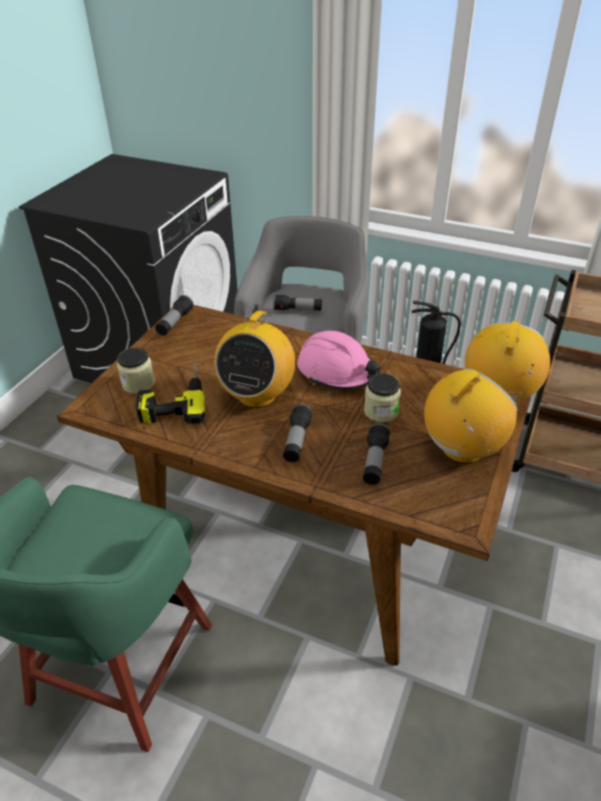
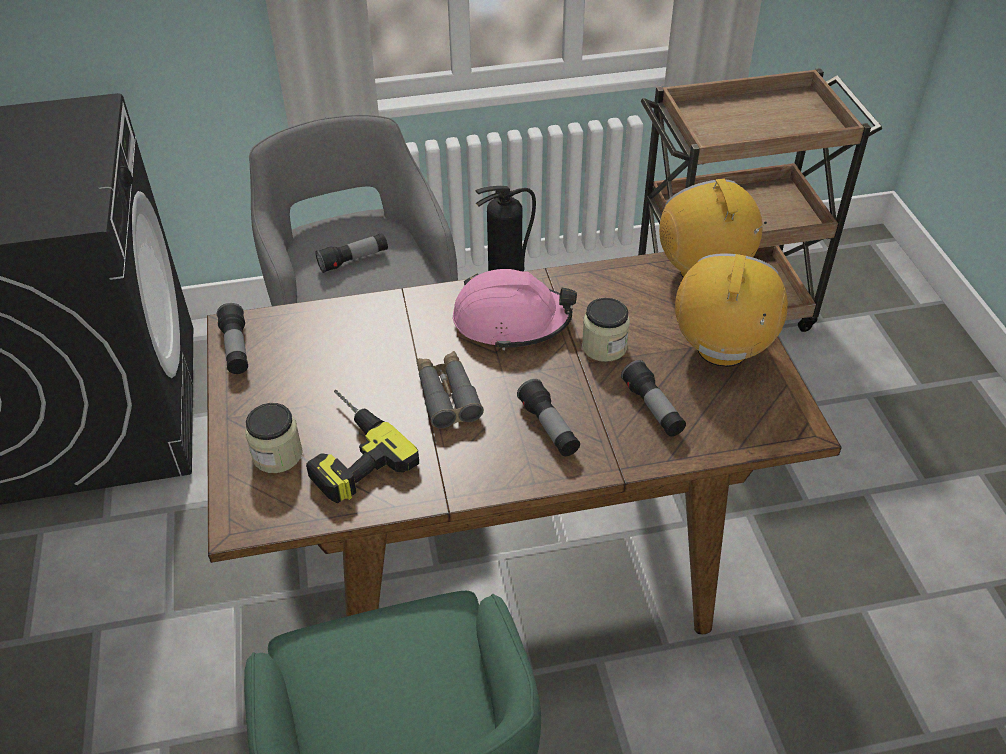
camera: 35 degrees left, 5 degrees up
(257, 395) = (447, 395): radio -> grey binoculars

